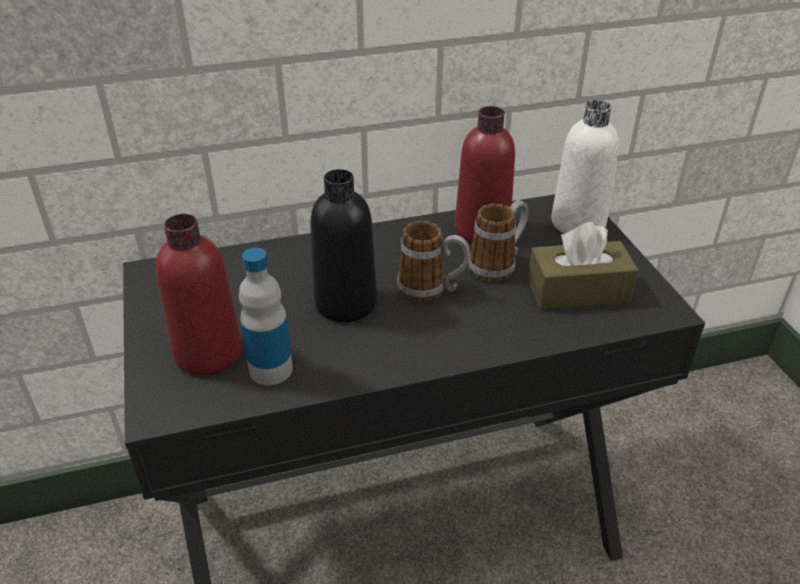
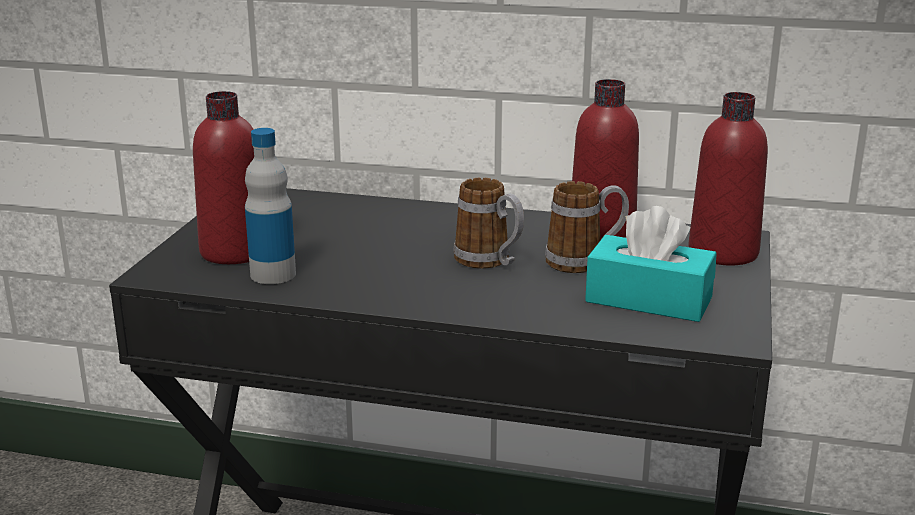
camera: 30 degrees right, 15 degrees down
(345, 303) = (393, 251): black bottle -> none
(578, 223) = (723, 253): white bottle -> red bottle
(578, 290) = (648, 299): brown tissue box -> turquoise tissue box

